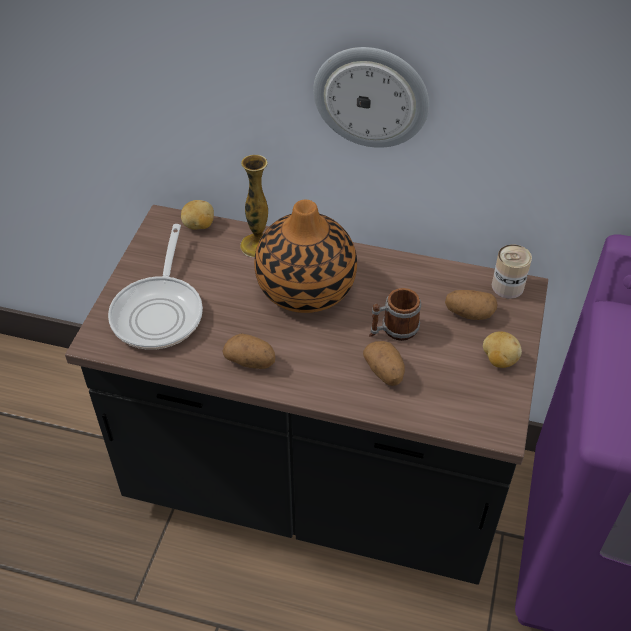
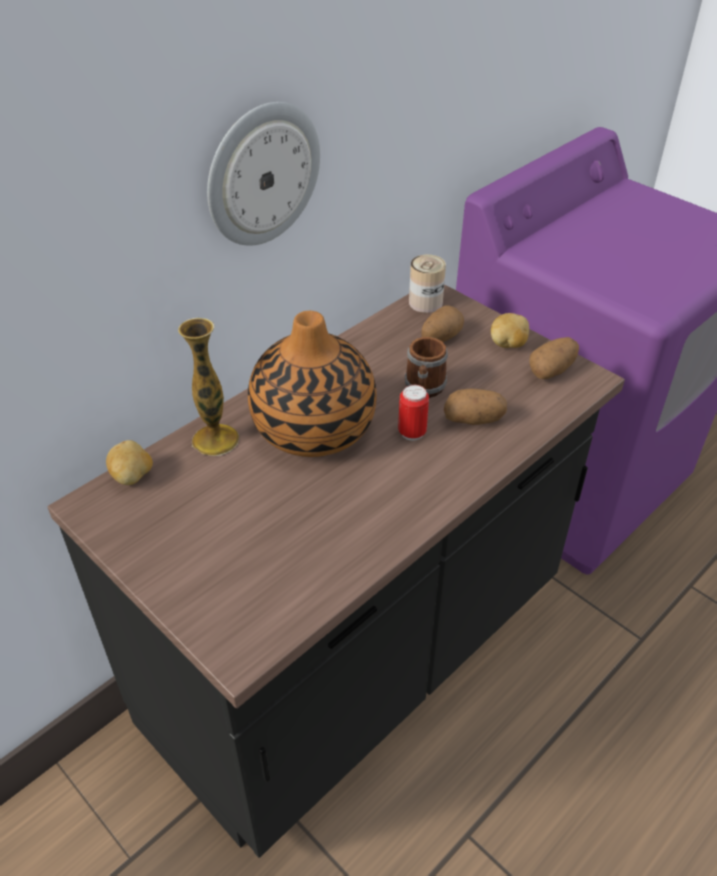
camera: 60 degrees left, 5 degrees down
(160, 311) = (243, 566): frying pan -> none
(251, 361) = (387, 513): potato -> potato (552, 370)
(341, 342) = (412, 433): none -> can

